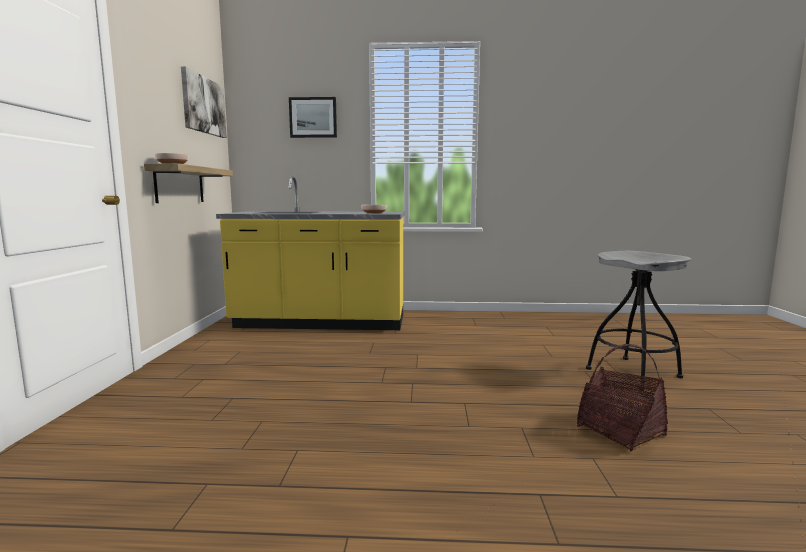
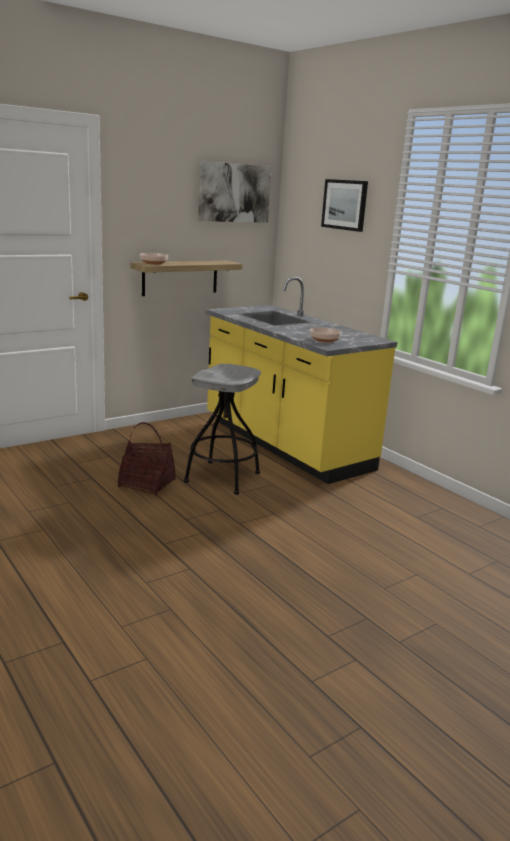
camera: 50 degrees right, 10 degrees up
(621, 431) = (220, 667): basket -> basket (147, 484)
(633, 373) = (410, 655): grey stool -> grey stool (222, 477)

